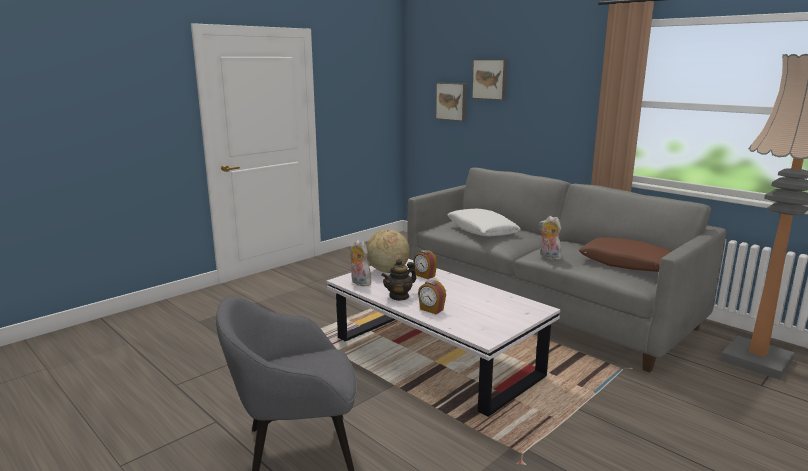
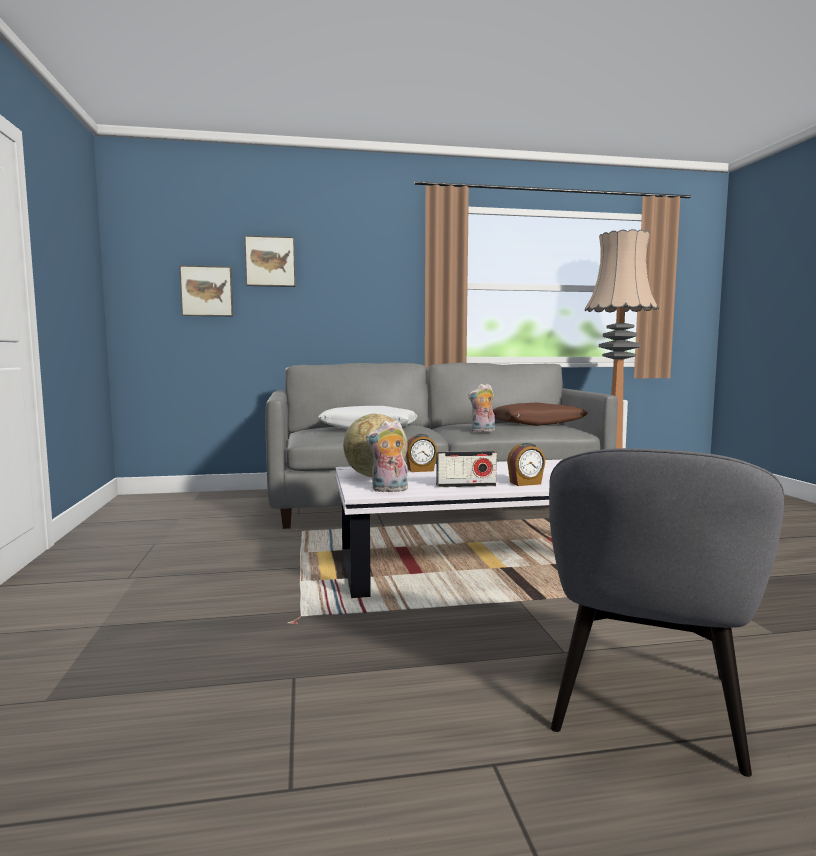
camera: 55 degrees left, 10 degrees down
(399, 296) = (466, 485): teapot -> radio

